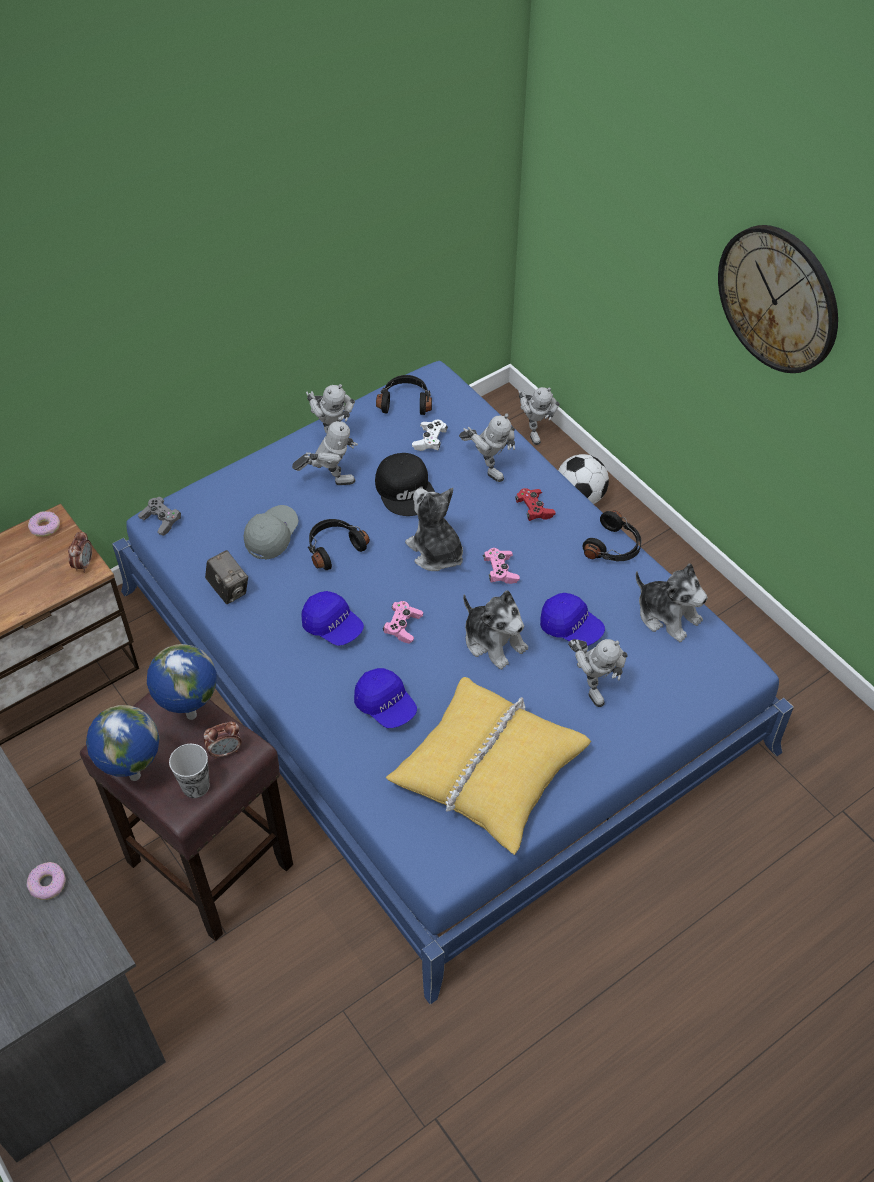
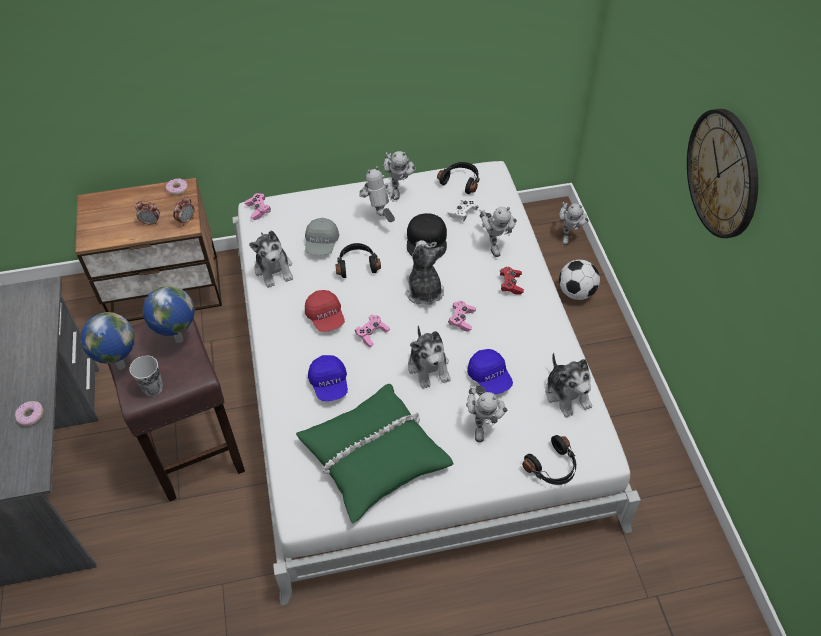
camera: 25 degrees right, 0 degrees up
(161, 520) = (258, 210): grey game controller -> pink game controller
(225, 751) = (185, 372): alarm clock -> alarm clock (151, 222)
(229, 590) = (274, 269): camera -> plush toy
(272, 537) = (321, 244): grey cap -> grey cap turned 135 degrees clockwise
(329, 479) = (380, 218): toy robot -> toy robot turned 135 degrees counterclockwise
(333, 626) = (325, 317): blue cap -> red cap
(437, 669) = (411, 376): blue bed -> white bed
(488, 770) = (373, 456): yellow pillow -> green pillow
(614, 547) = (554, 331): black headphones -> black headphones (552, 467)

